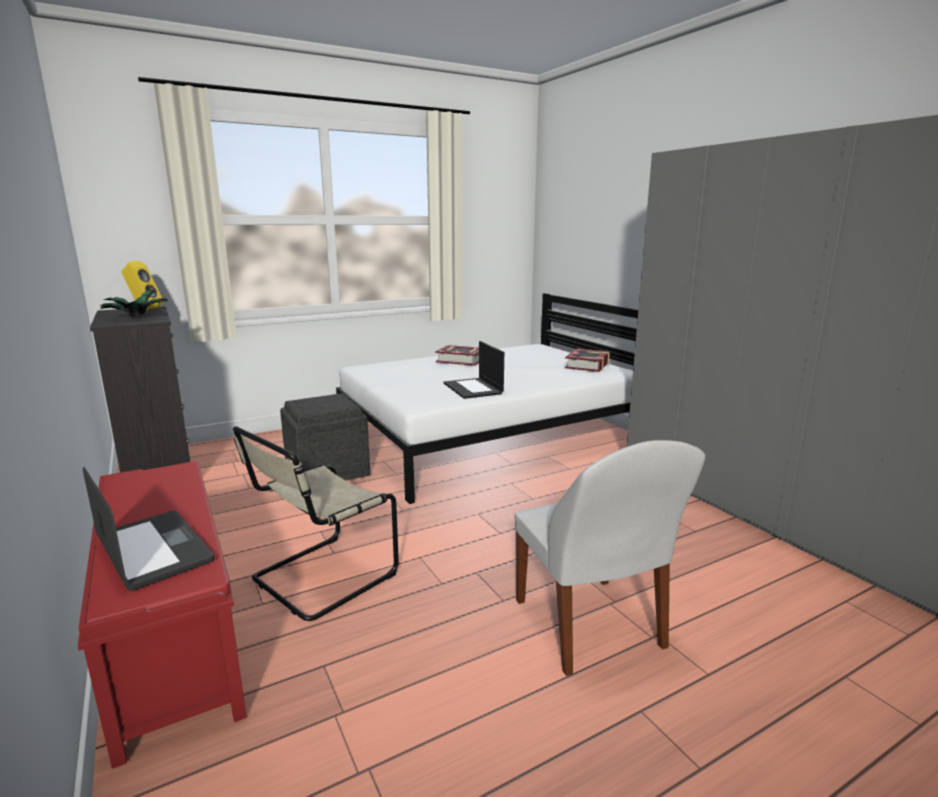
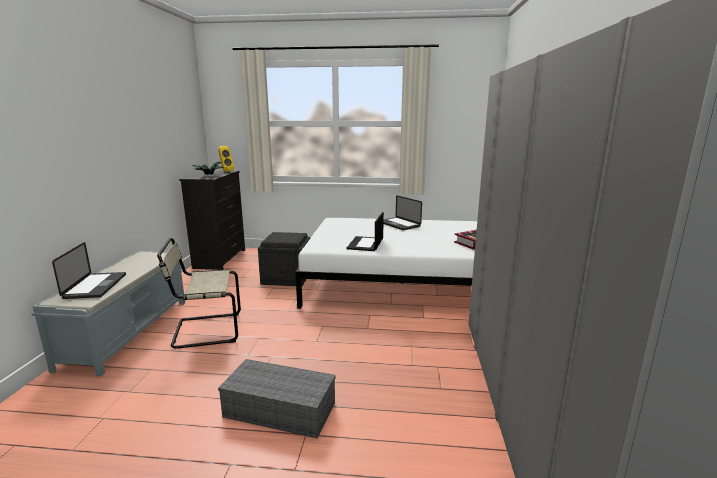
camera: 35 degrees right, 0 degrees up
(172, 633) = (128, 332): red bench -> grey bench
(461, 360) = (399, 224): book -> laptop
(589, 626) = (278, 410): white chair -> grey storage box

